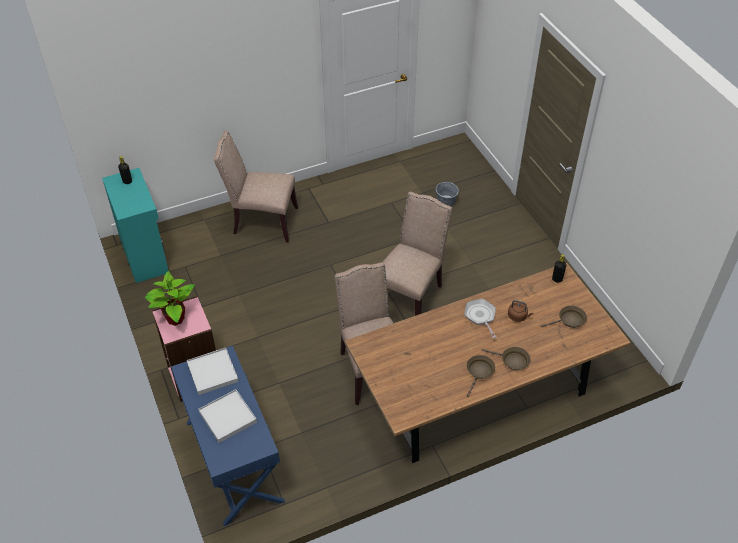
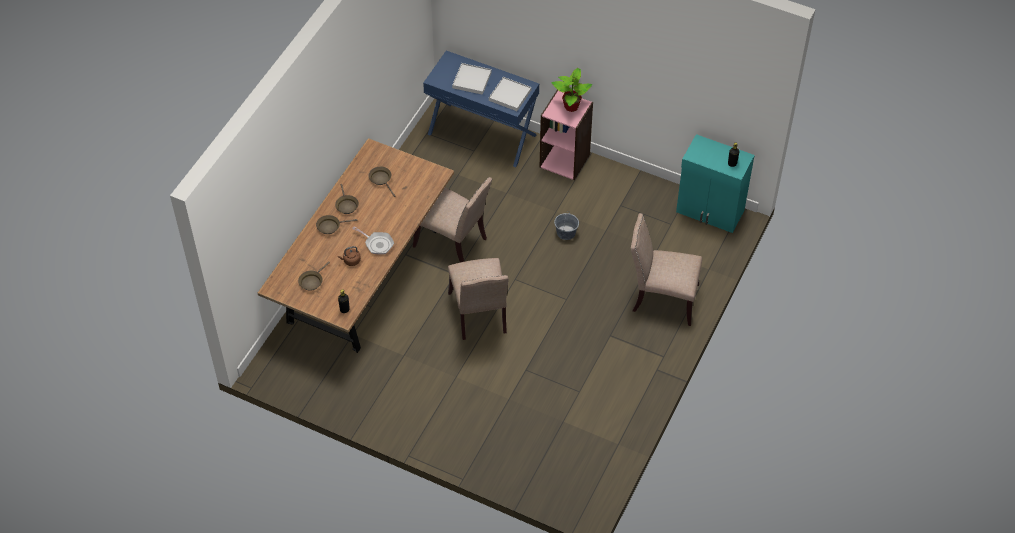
camera: 140 degrees right, 5 degrees up
(262, 221) = (662, 299): beige chair -> beige chair turned 135 degrees counterclockwise
(422, 376) = (381, 180): none -> brown frying pan
(446, 201) = (533, 427): grey bucket -> grey bucket (566, 233)

